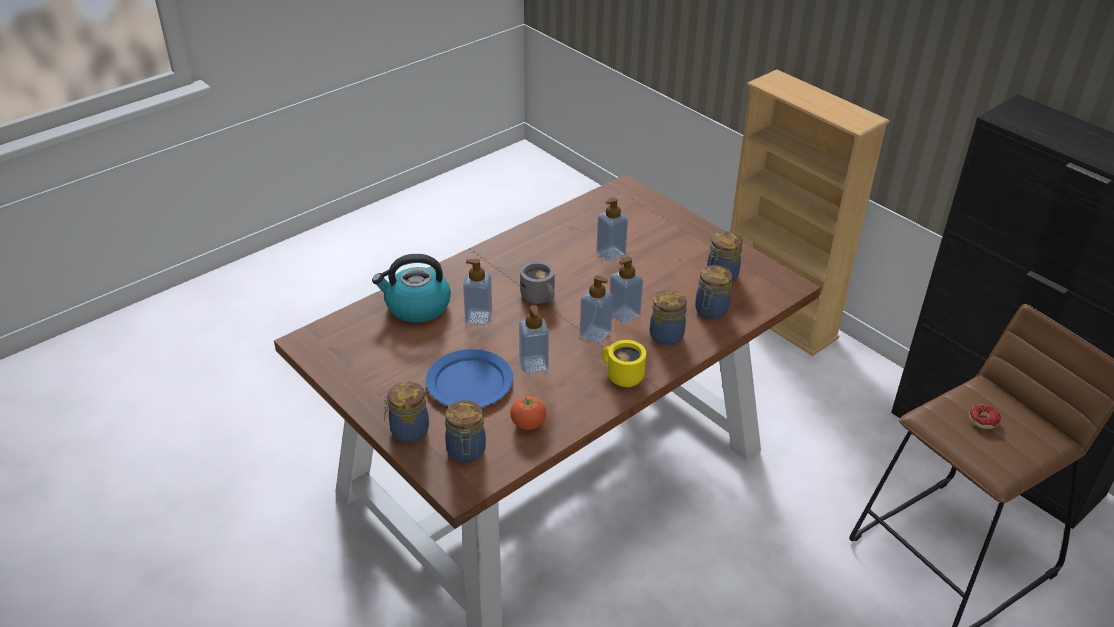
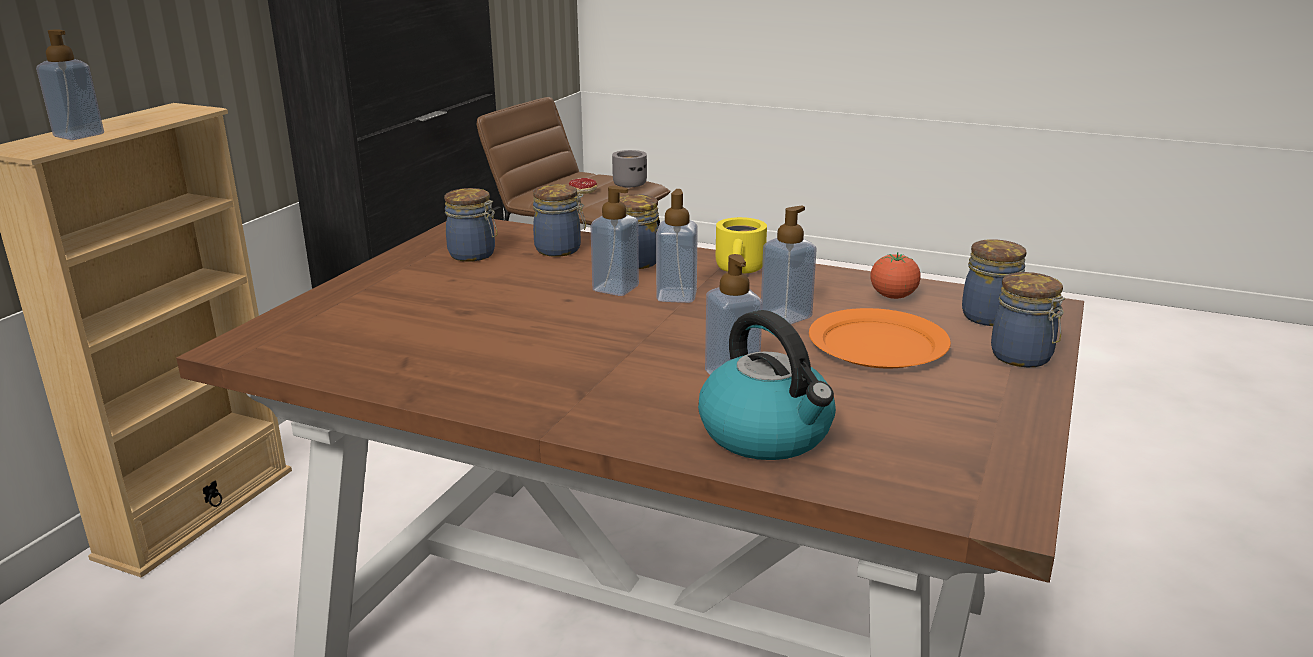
camera: 115 degrees left, 15 degrees down
(470, 383) = (878, 344): blue plate -> orange plate
(540, 297) = (631, 344): grey mug -> grey mug (630, 183)
(611, 253) = (467, 321): soap dispenser -> soap dispenser (79, 135)

